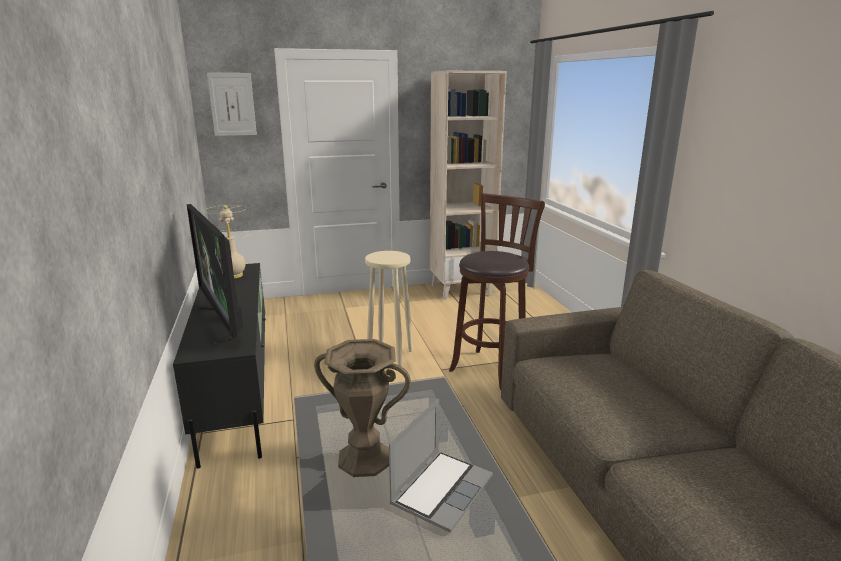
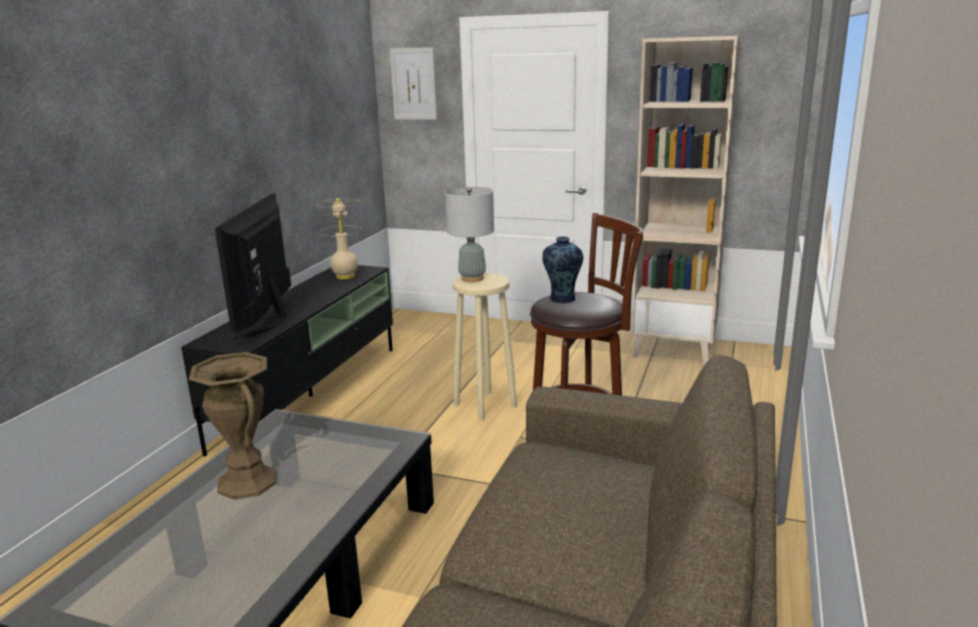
camera: 35 degrees right, 0 degrees up
(379, 256) = (472, 278): none -> grey table lamp
(441, 489) = (263, 533): laptop -> none
(484, 257) = (562, 299): none -> vase

